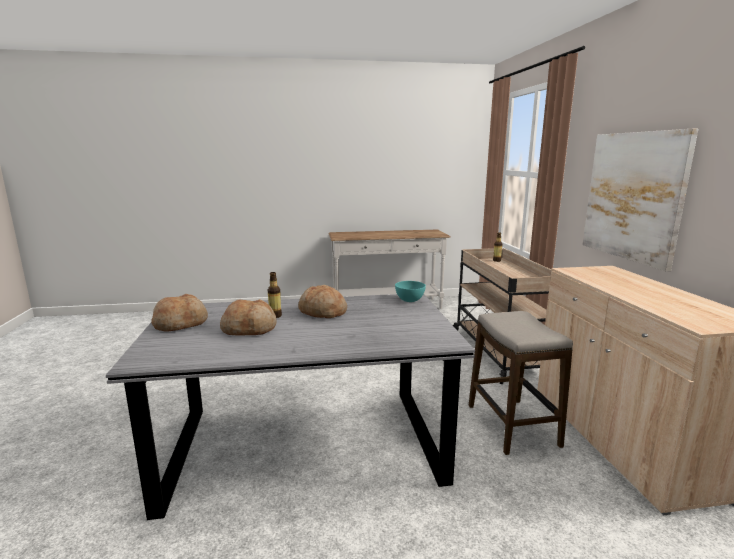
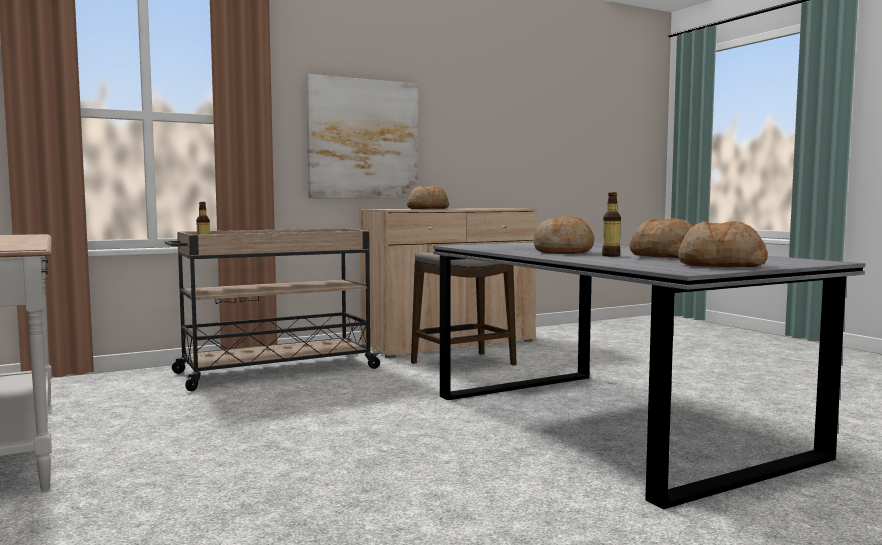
camera: 110 degrees left, 10 degrees down
(410, 300) = (472, 245): turquoise bowl -> none
(626, 283) = (427, 208): none -> bread

